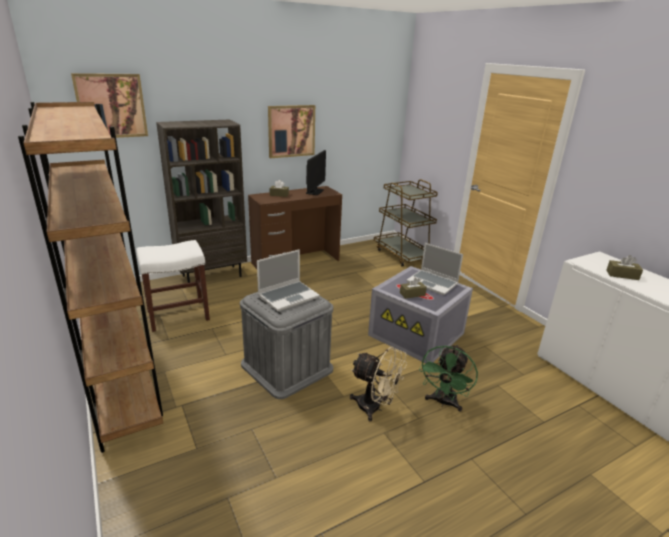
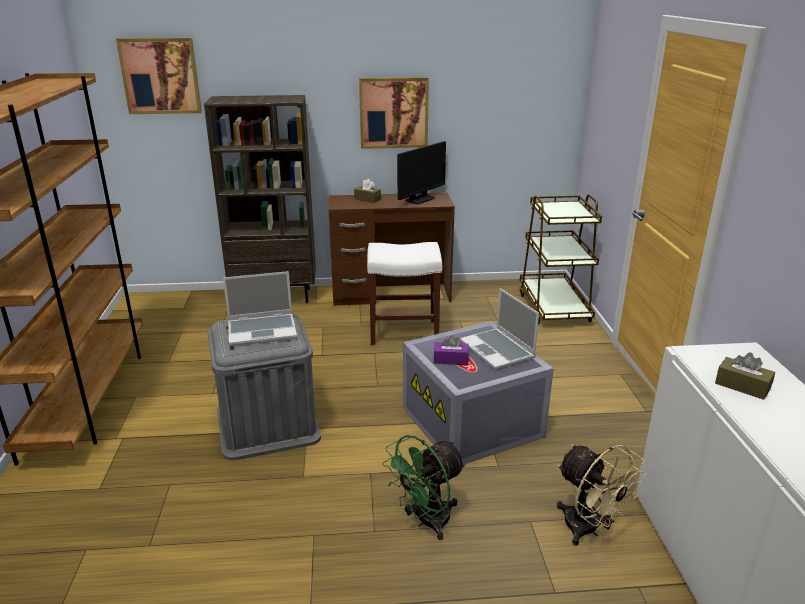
camera: 25 degrees right, 0 degrees up
(177, 316) = (198, 337): white stool -> white stool (402, 332)
(375, 408) = (329, 502): beige fan -> beige fan (589, 530)
(412, 294) = (451, 360): brown tissue box -> purple tissue box

